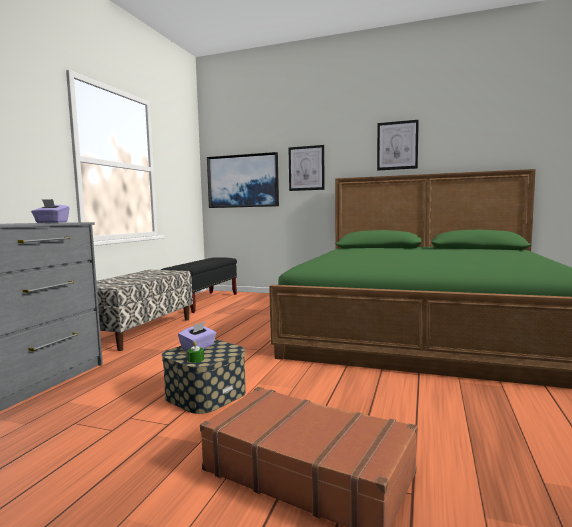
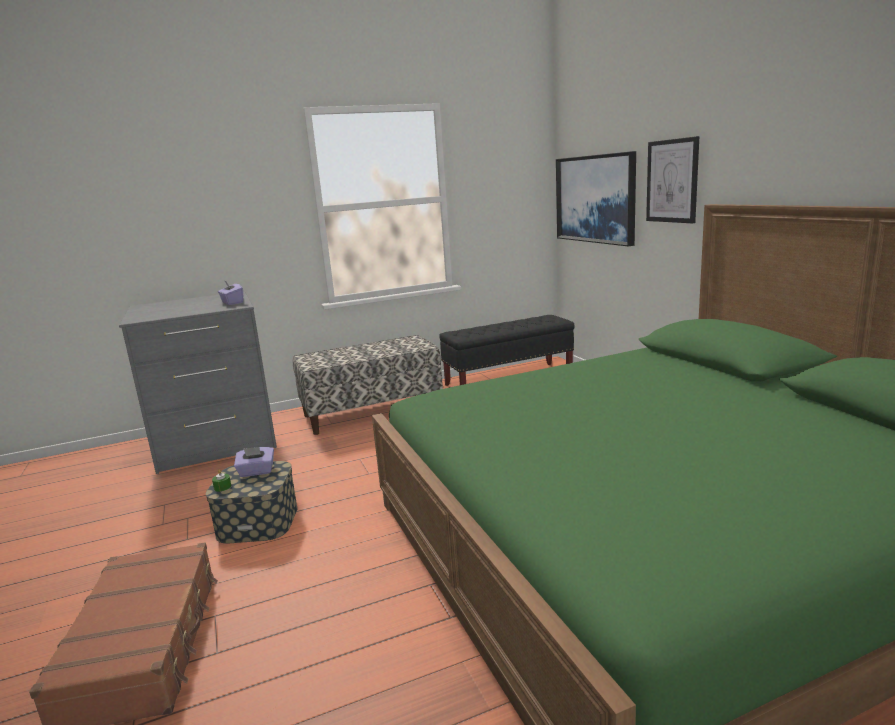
camera: 50 degrees right, 10 degrees up
(397, 145) = (827, 135): picture -> none

